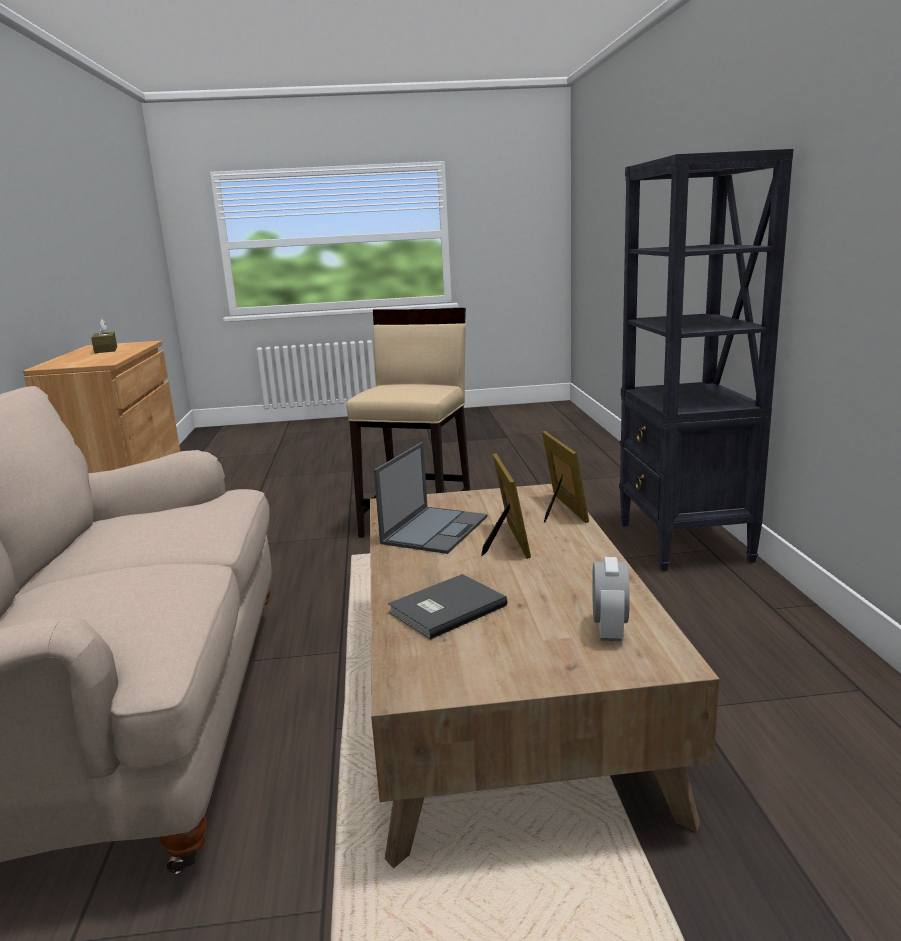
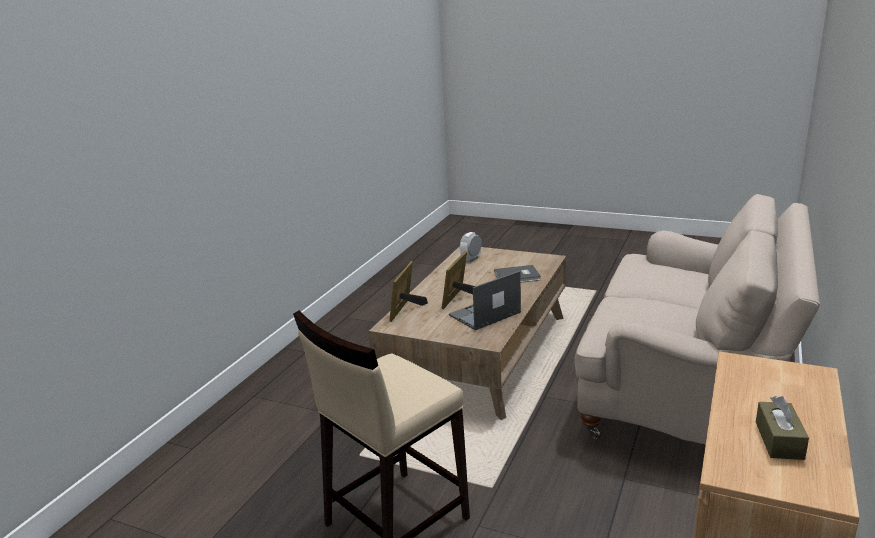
camera: 150 degrees left, 5 degrees up
(684, 543) = (254, 407): black bookcase -> none

